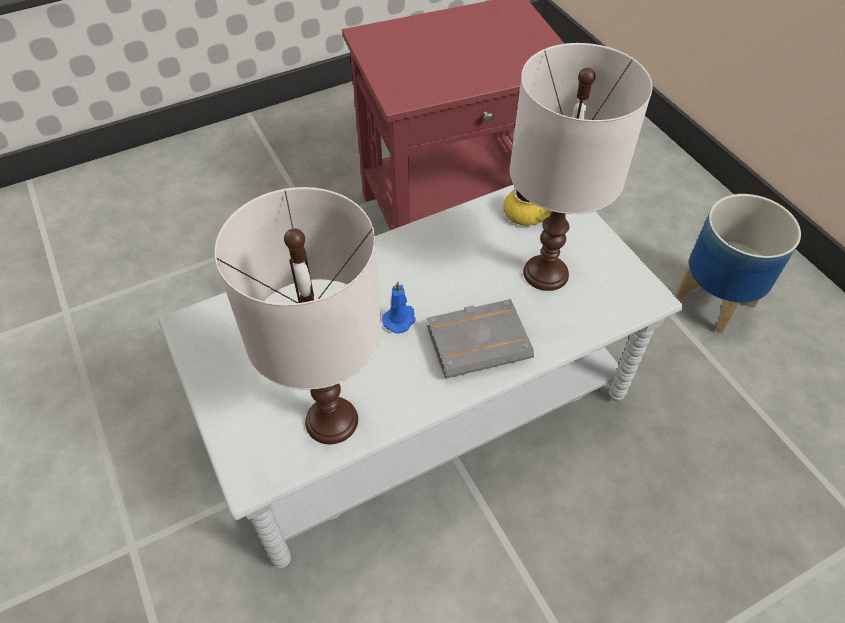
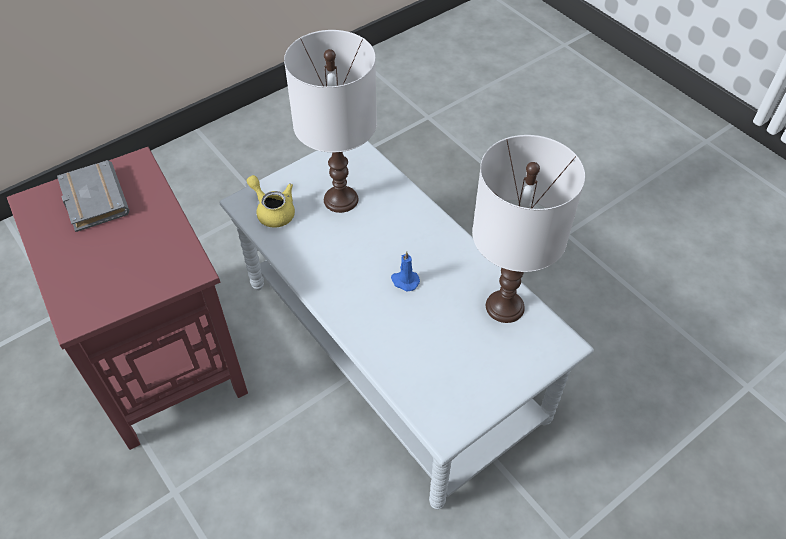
camera: 100 degrees left, 0 degrees up
(479, 341) = (413, 231): grey book -> grey book (92, 199)
(715, 300) = (258, 173): planter -> none

